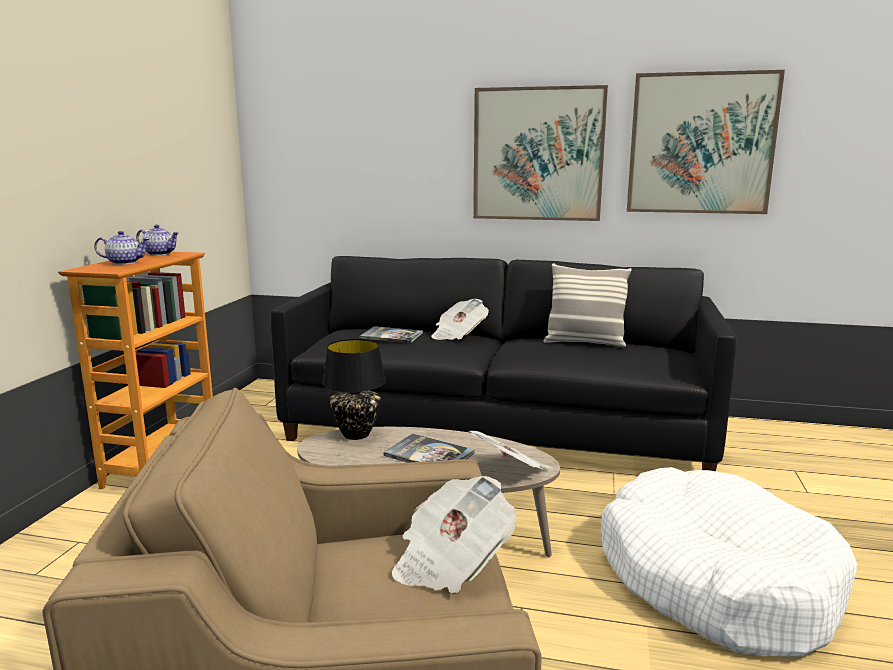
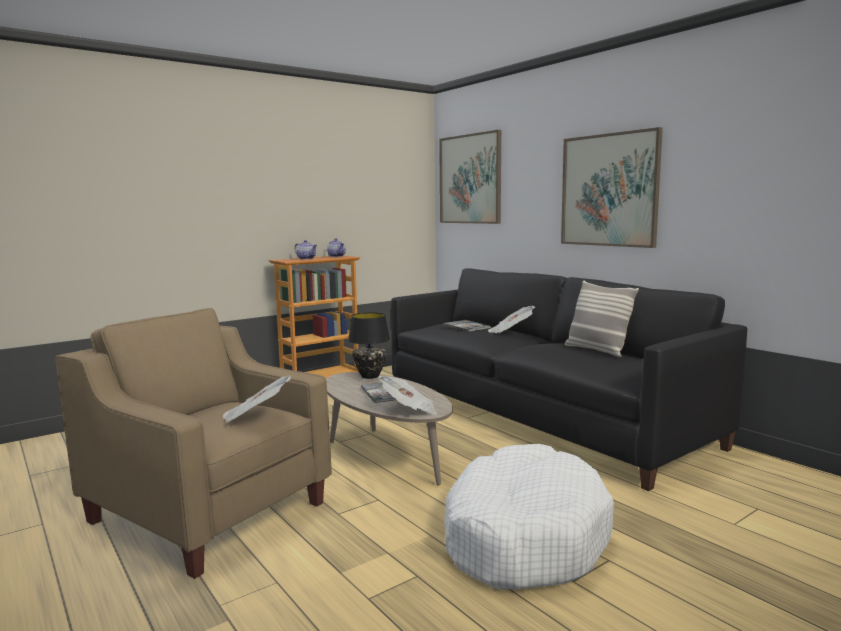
camera: 40 degrees right, 5 degrees down
(701, 144) = (744, 175): picture -> picture (470, 179)

